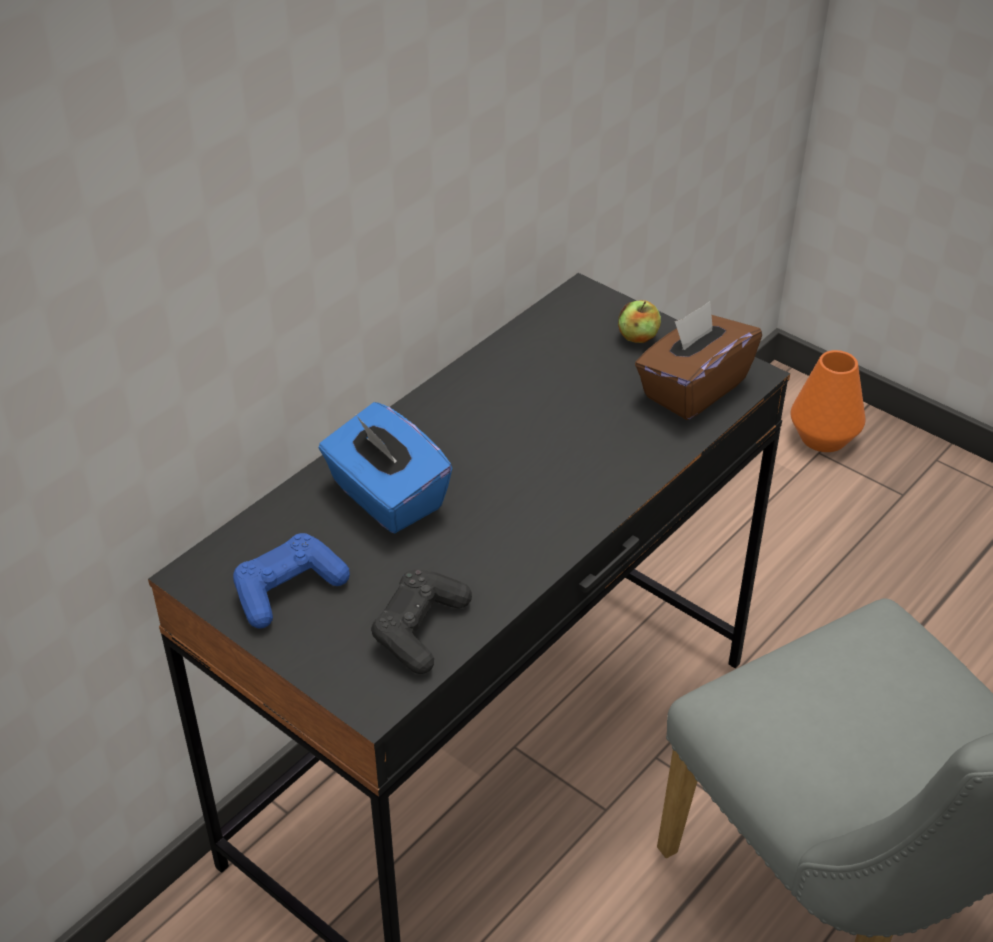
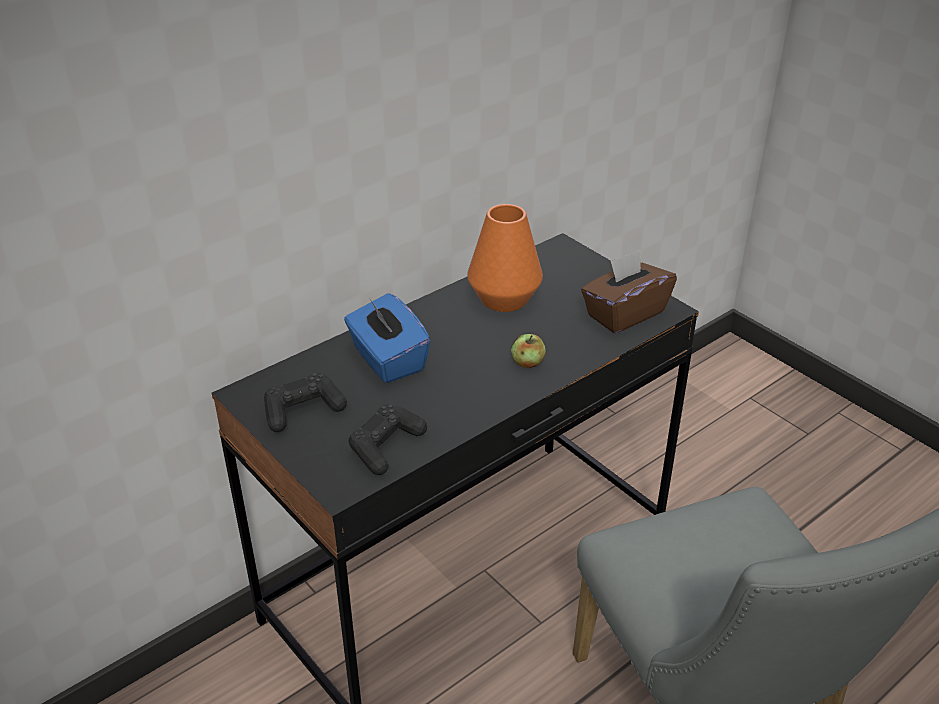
camera: 10 degrees right, 5 degrees down
(288, 590) = (303, 410): blue game controller -> black game controller
(638, 337) = (593, 277): apple -> apple (527, 363)
(823, 437) = (756, 387): orange vase -> orange vase (504, 298)

